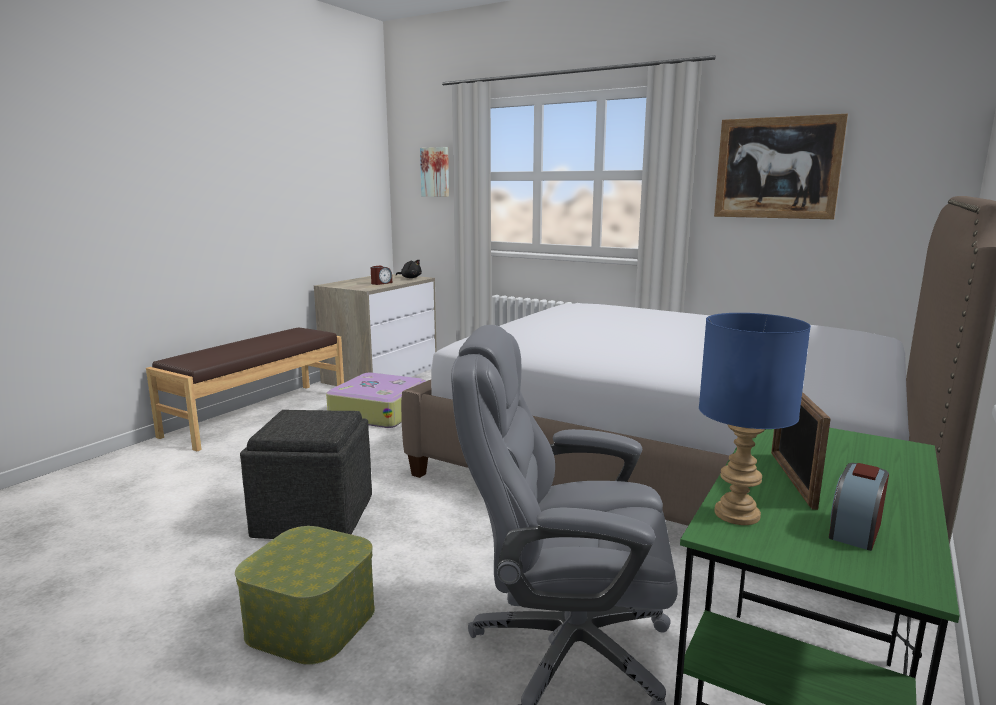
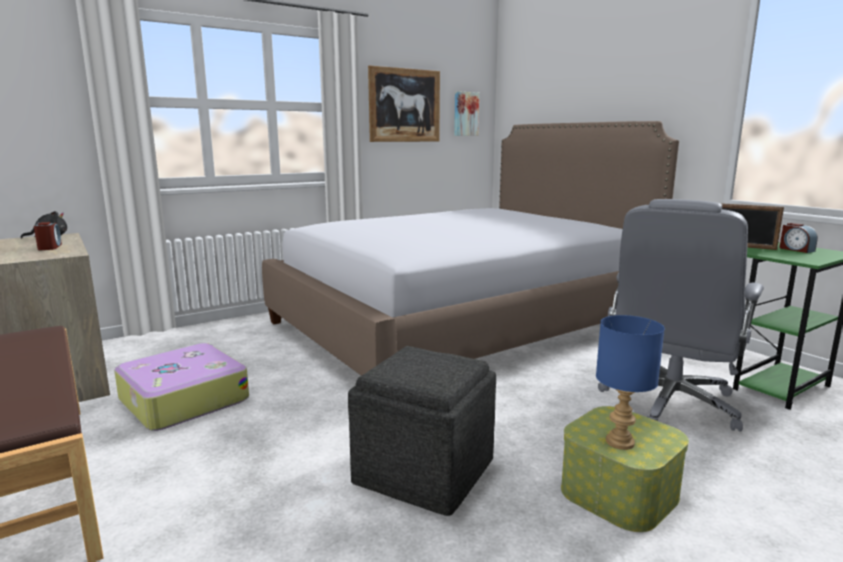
camera: 65 degrees left, 0 degrees up
(435, 172) = (39, 92): picture -> picture (465, 114)
(735, 513) = (786, 257): blue table lamp -> blue table lamp (618, 442)

